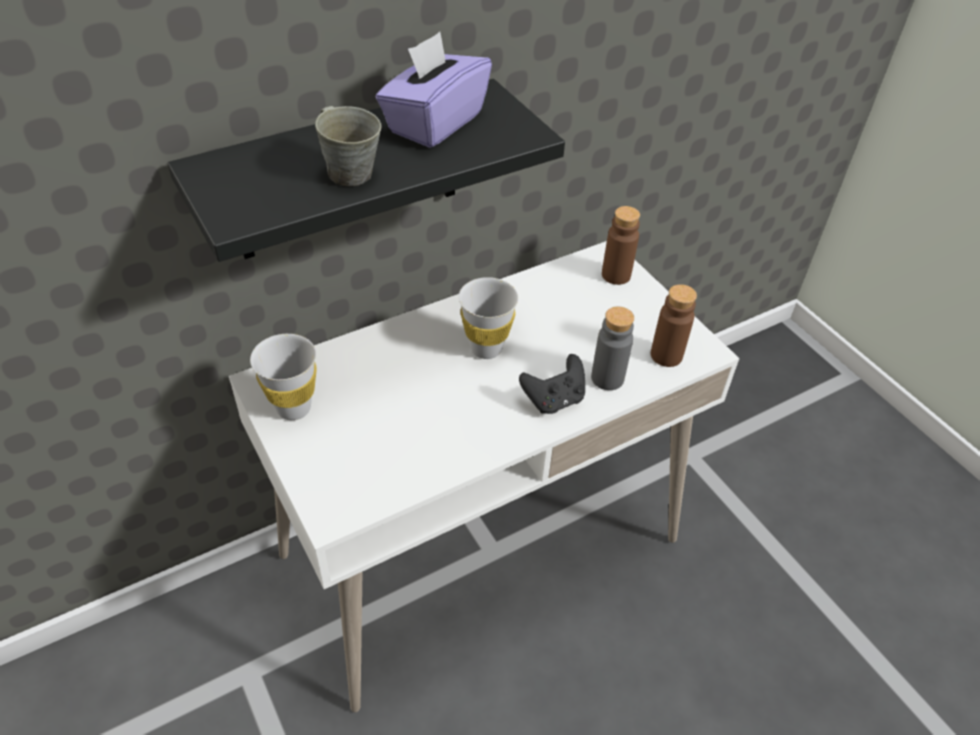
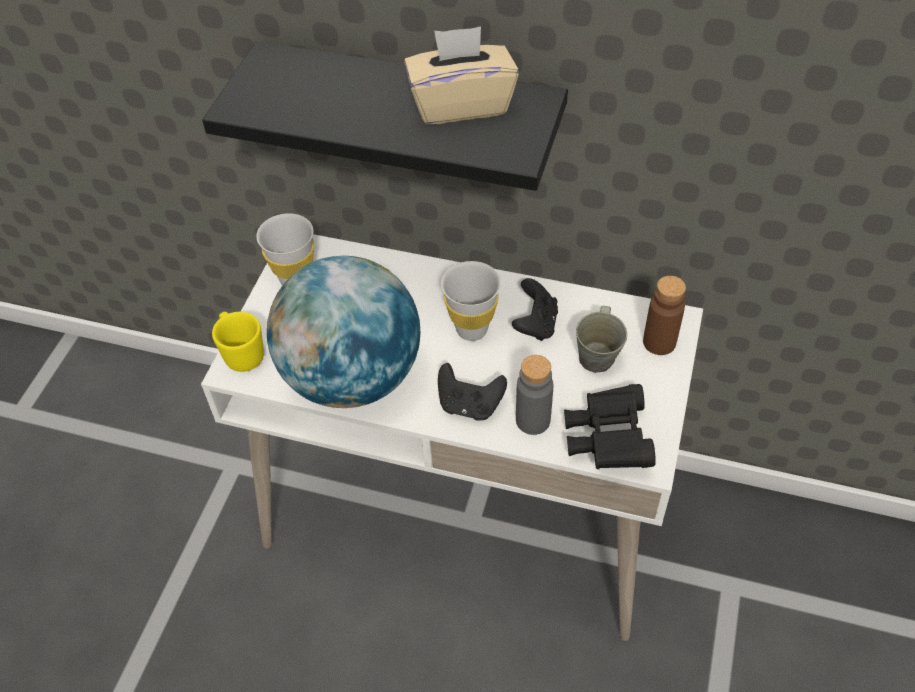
camera: 50 degrees right, 5 degrees up
(322, 497) = (241, 353): none -> yellow mug
(349, 172) = (347, 112): grey mug -> grey mug (597, 357)
(434, 123) = (461, 104): purple tissue box -> beige tissue box
(441, 445) = (352, 377): none -> globe
(525, 316) = (535, 325): none -> black game controller
(666, 355) = (607, 439): brown bottle -> black binoculars

